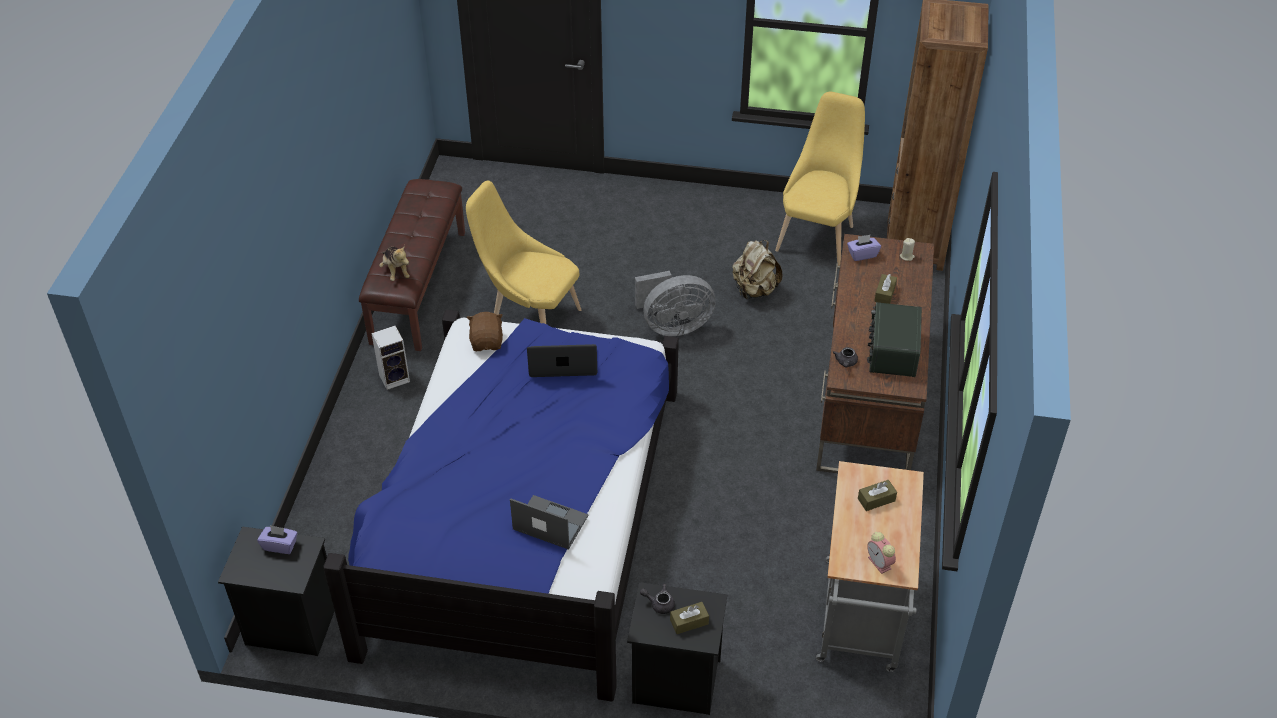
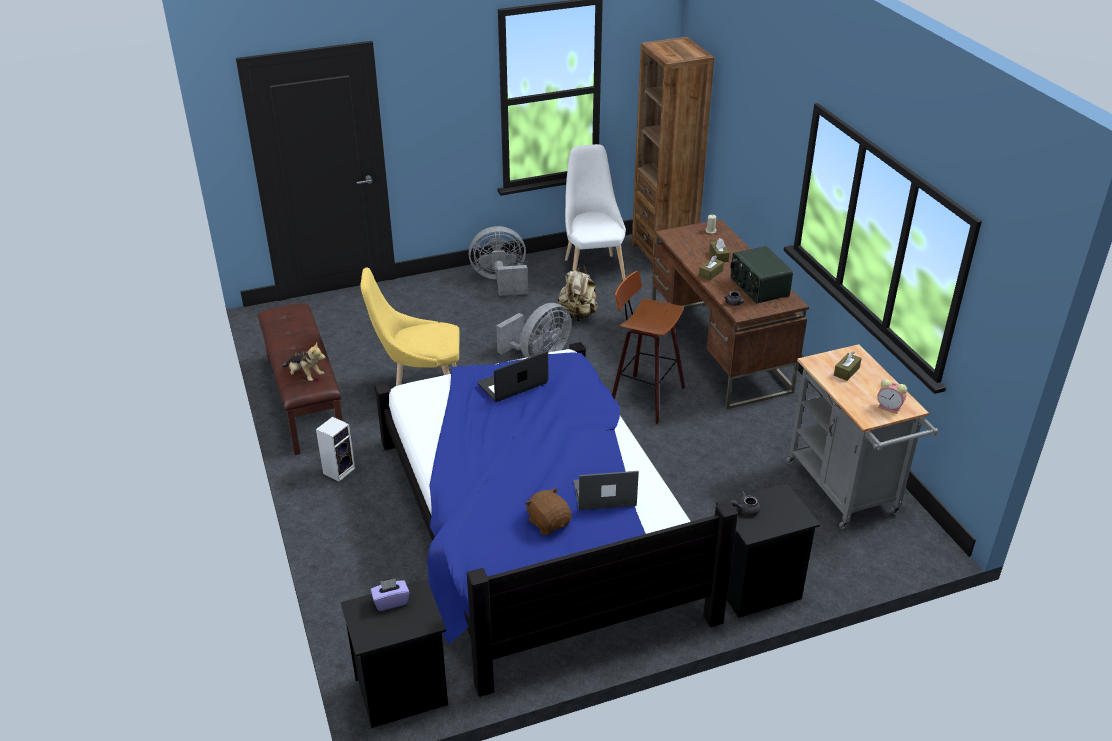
camera: 30 degrees left, 10 degrees down
(487, 342) = (434, 394): brown plush toy -> brown plush toy (549, 523)
(689, 622) = (779, 512): brown tissue box -> brown tissue box (710, 273)
(706, 216) = (501, 281): none -> grey fan
(742, 418) = (644, 396): none -> stool
(818, 235) = (592, 268): yellow chair -> white chair
(862, 254) = (680, 239): purple tissue box -> none

